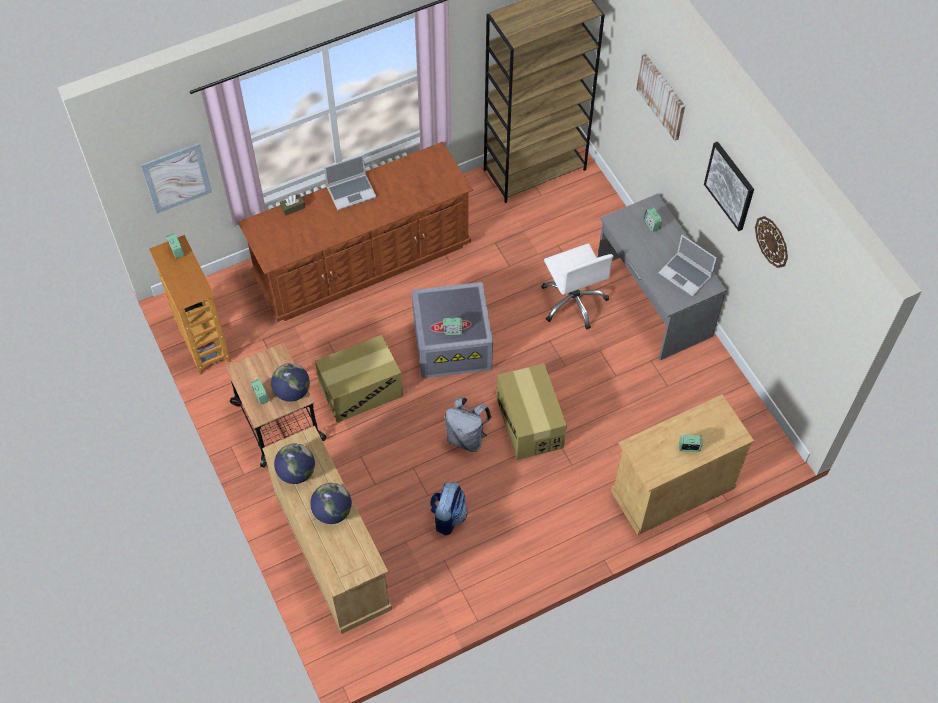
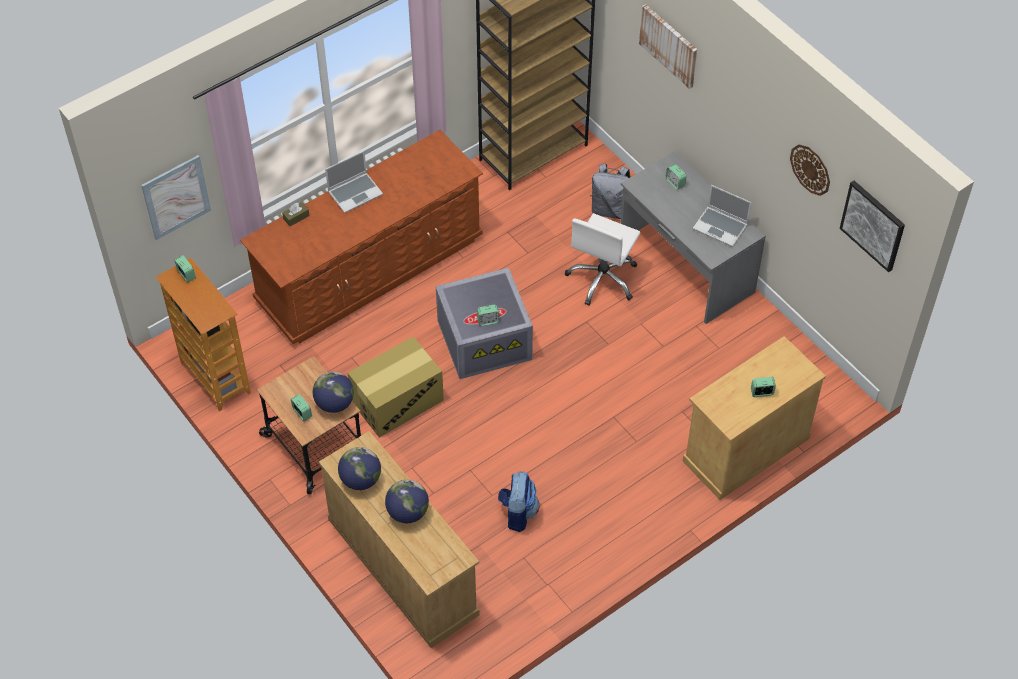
camera: 10 degrees left, 5 degrees down
(466, 437) = (520, 431): grey backpack -> grey backpack (609, 209)
(529, 423) = (583, 407): cardboard box -> none
(573, 301) = (603, 279): white office chair -> white office chair turned 60 degrees clockwise
(730, 185) = (757, 122): picture -> picture (873, 225)

